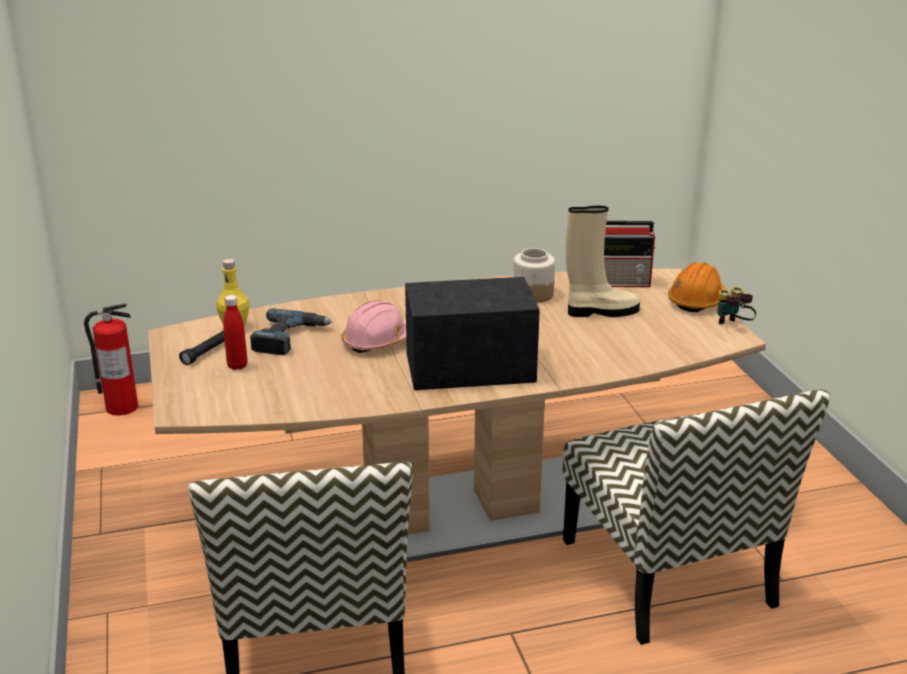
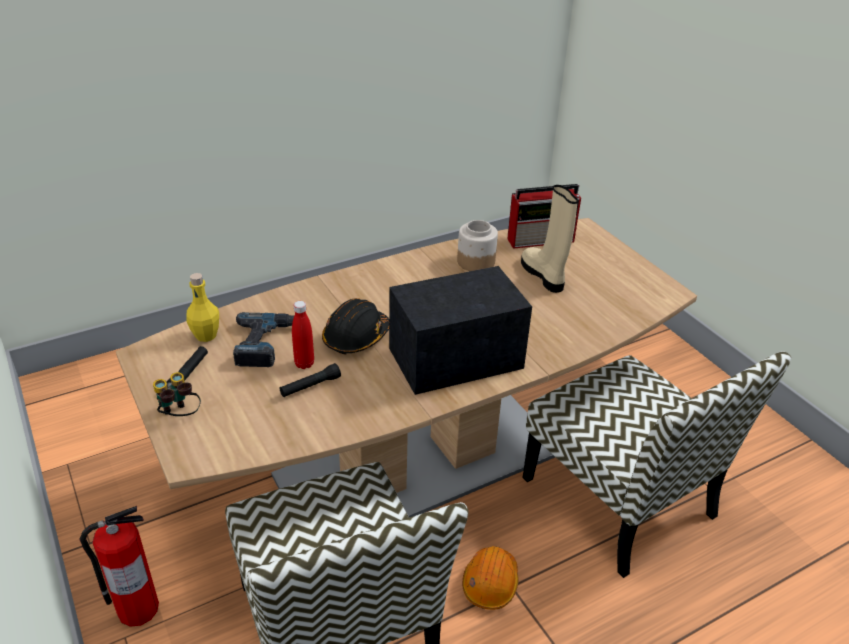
camera: 15 degrees left, 10 degrees up
(121, 407) = (67, 390): fire extinguisher -> fire extinguisher (137, 609)
(237, 366) = (227, 387): red bottle -> red bottle (304, 364)
(315, 373) = (310, 386): none -> black flashlight
(378, 342) = (356, 337): pink hard hat -> black hard hat
(600, 311) = (544, 275): beige boot -> beige boot turned 90 degrees counterclockwise
(696, 301) = (619, 254): orange hard hat -> orange hard hat (490, 583)
(732, 326) = (662, 280): binoculars -> binoculars (179, 416)

